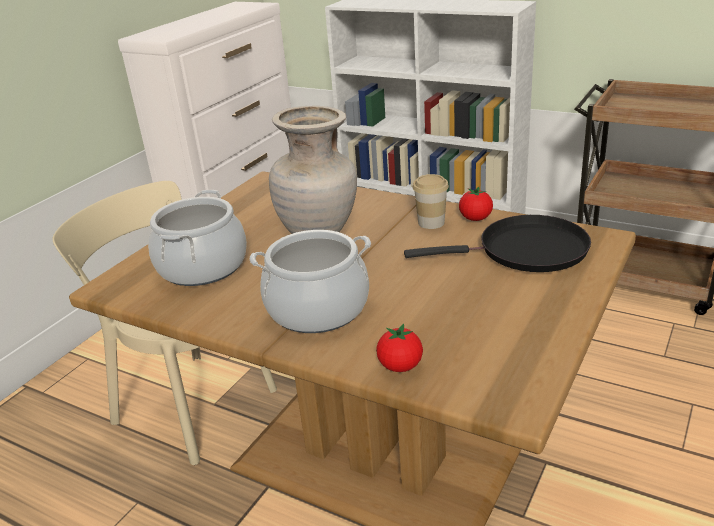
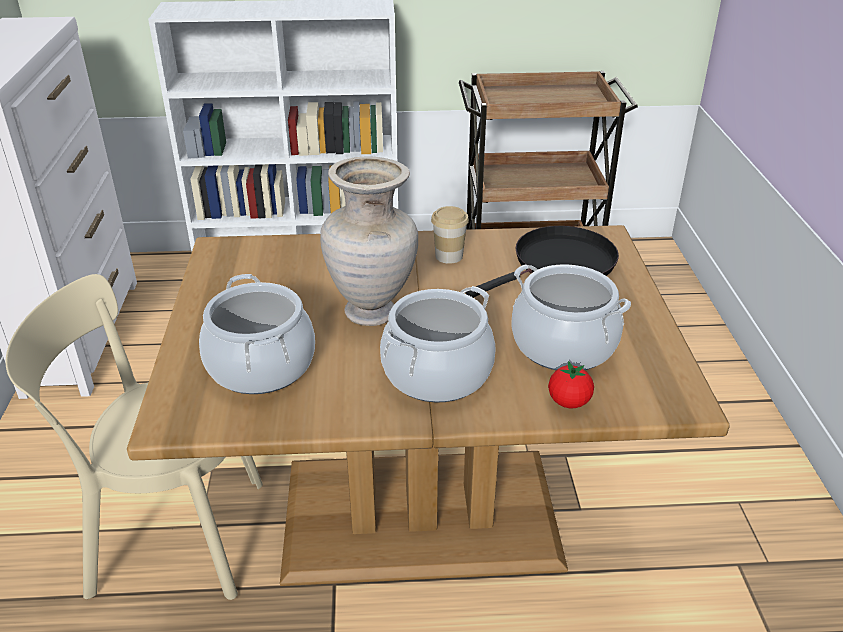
camera: 35 degrees left, 5 degrees up
(450, 319) = (563, 345): none -> cooking pot
(475, 218) = (485, 242): tomato -> none

